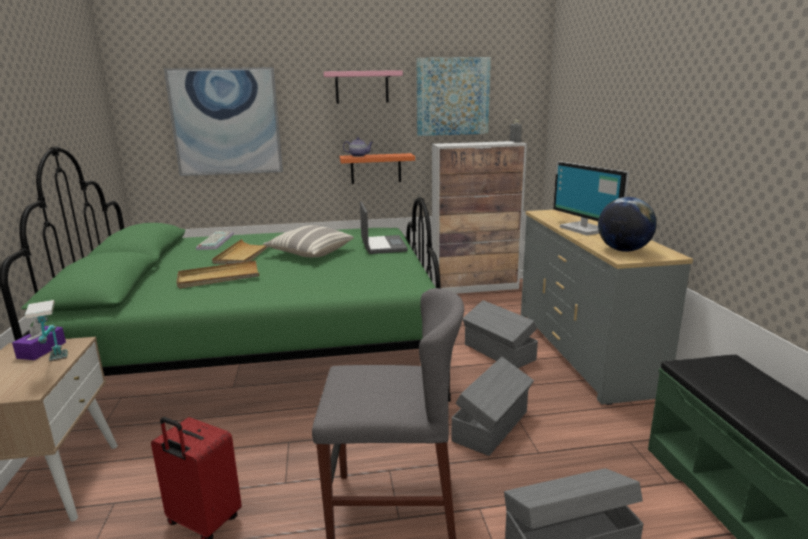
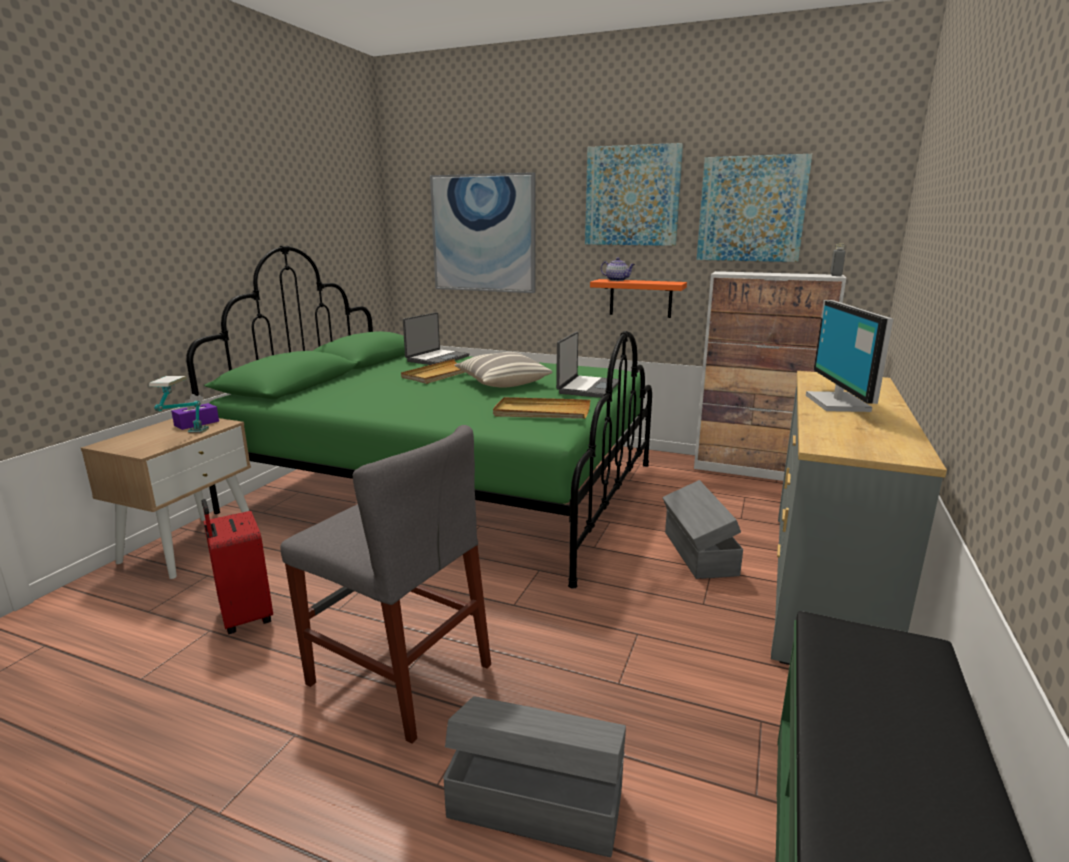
camera: 30 degrees right, 0 degrees up
(215, 241) = (437, 358): keyboard -> laptop
(218, 278) = (386, 390): beige tray -> beige tray (541, 412)
(362, 87) = (632, 196): pink shelf -> picture
(492, 426) = (596, 632): grey storage box -> none
(623, 250) = (845, 438): globe -> none

